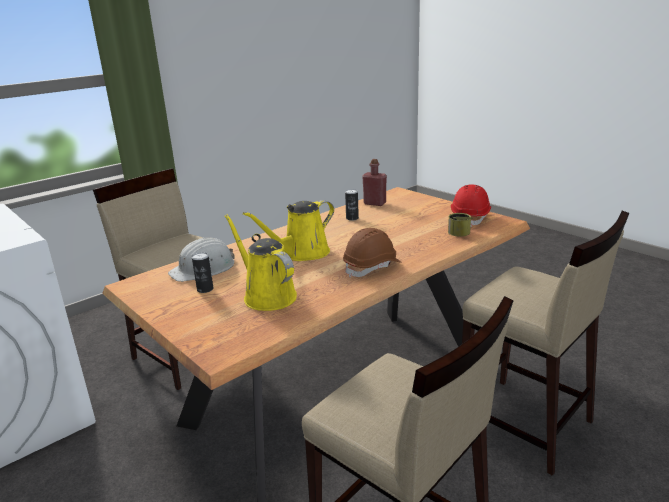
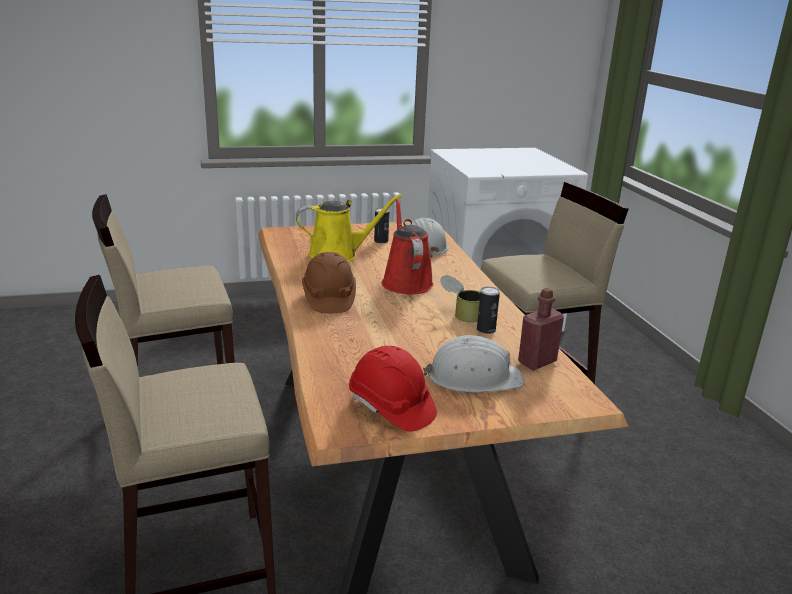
camera: 115 degrees right, 0 degrees up
(302, 253) = (406, 282): yellow watering can -> red watering can
(413, 210) = (473, 377): none -> white hard hat
(459, 235) = (341, 371): can -> can (461, 313)

